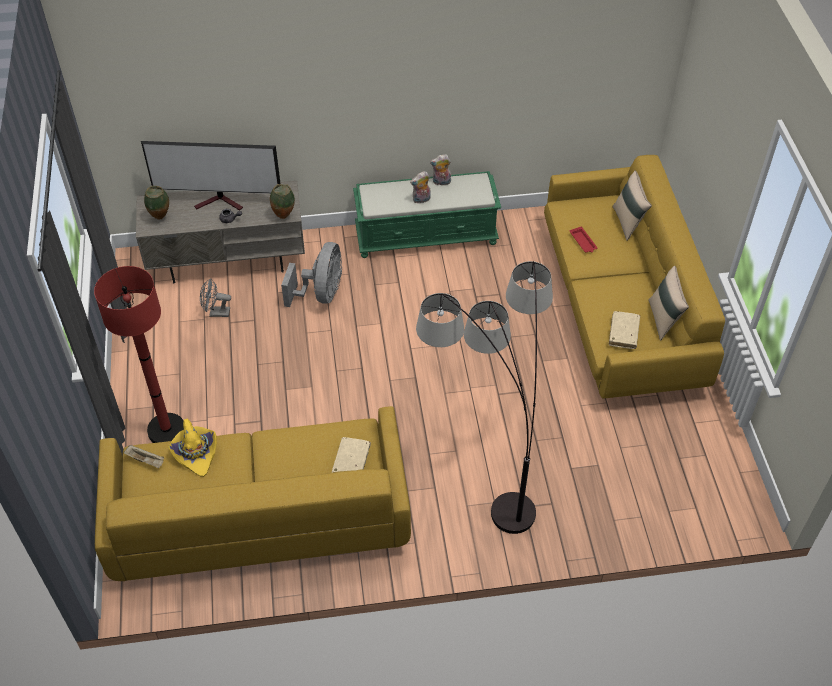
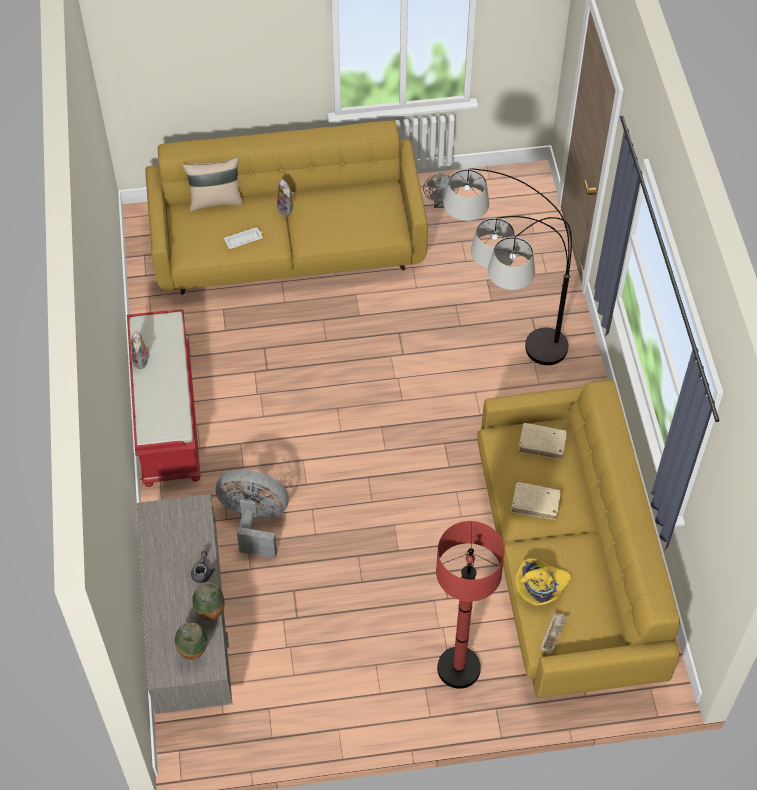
camera: 90 degrees left, 5 degrees up
(216, 313) = (280, 634): grey fan -> grey fan (440, 203)
(221, 202) = (169, 585): television -> none
(284, 216) = (201, 512): vase -> vase (210, 614)
(421, 200) = (171, 380): plush toy -> plush toy (286, 209)
(427, 235) = (166, 415): green bench -> red bench
(583, 242) = (244, 239): red tray -> white tray
(623, 333) = (373, 217): beige book -> beige book (535, 503)
(664, 319) = (353, 186): beige pillow -> none

